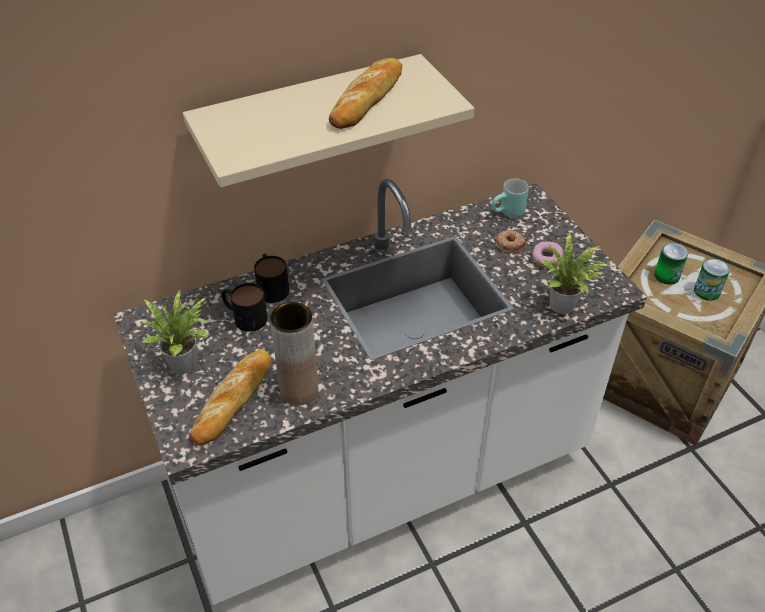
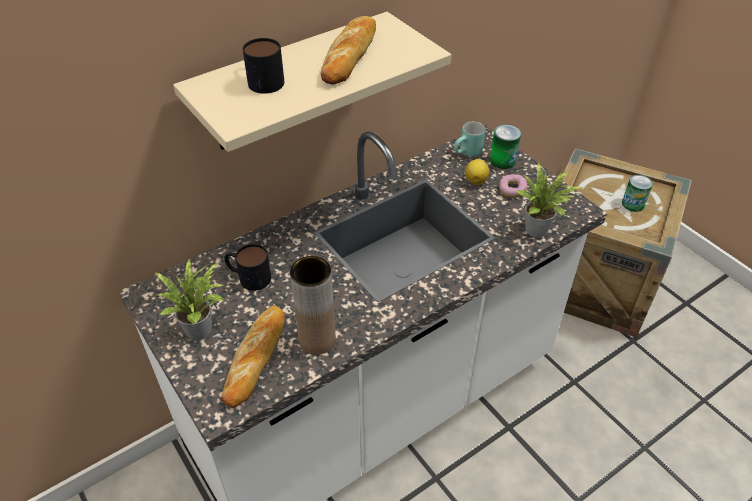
camera: 10 degrees left, 0 degrees up
(271, 286) = (268, 245): mug -> mug (262, 79)
(509, 243) = (476, 180): donut -> lemon
(666, 275) = (596, 195): can -> can (502, 160)

